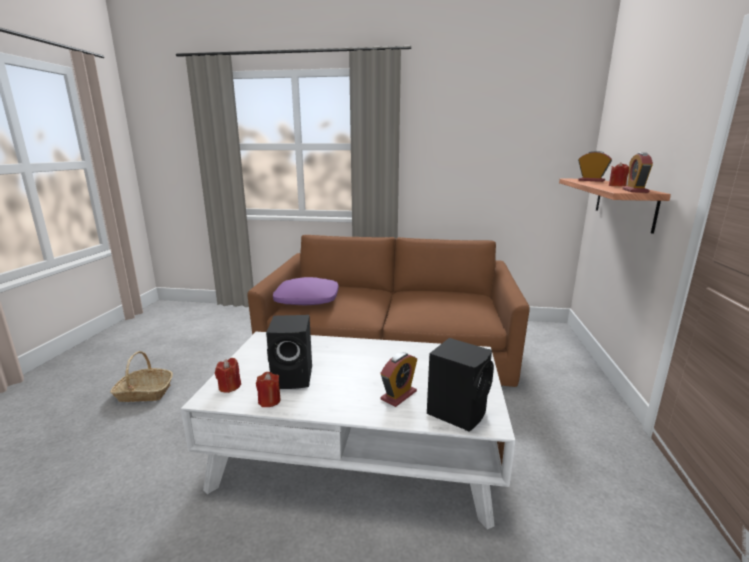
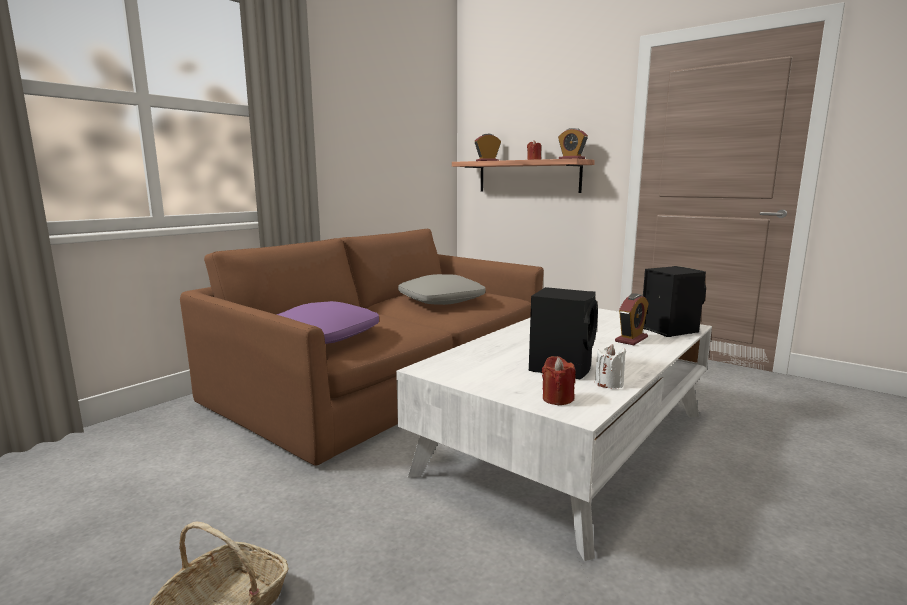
camera: 60 degrees left, 5 degrees down
(269, 401) = (609, 384): red candle -> white candle
(398, 395) = (631, 339): alarm clock -> alarm clock turned 60 degrees clockwise
(431, 304) = (441, 300): none -> grey pillow

